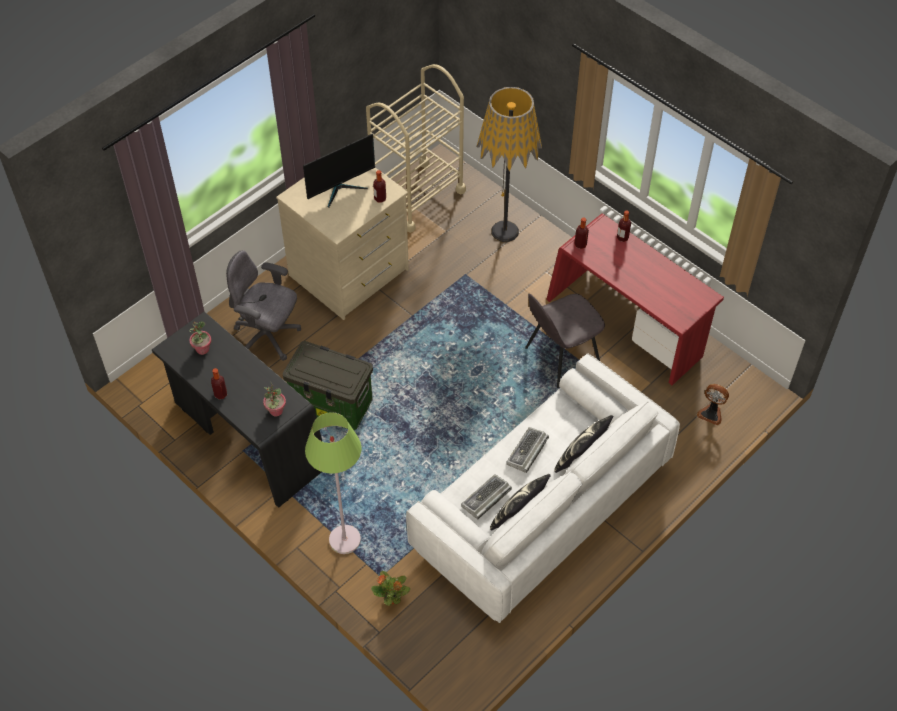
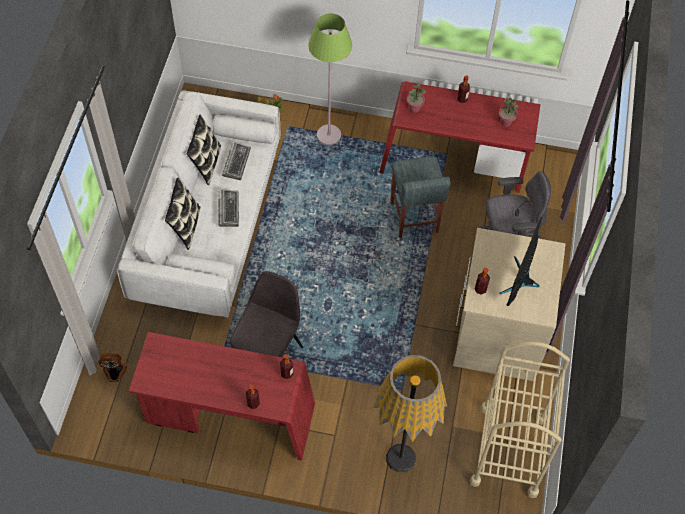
camera: 145 degrees right, 5 degrees up
(247, 436) = (453, 164): black desk -> red desk
(333, 405) = (414, 218): storage box -> grey stool

